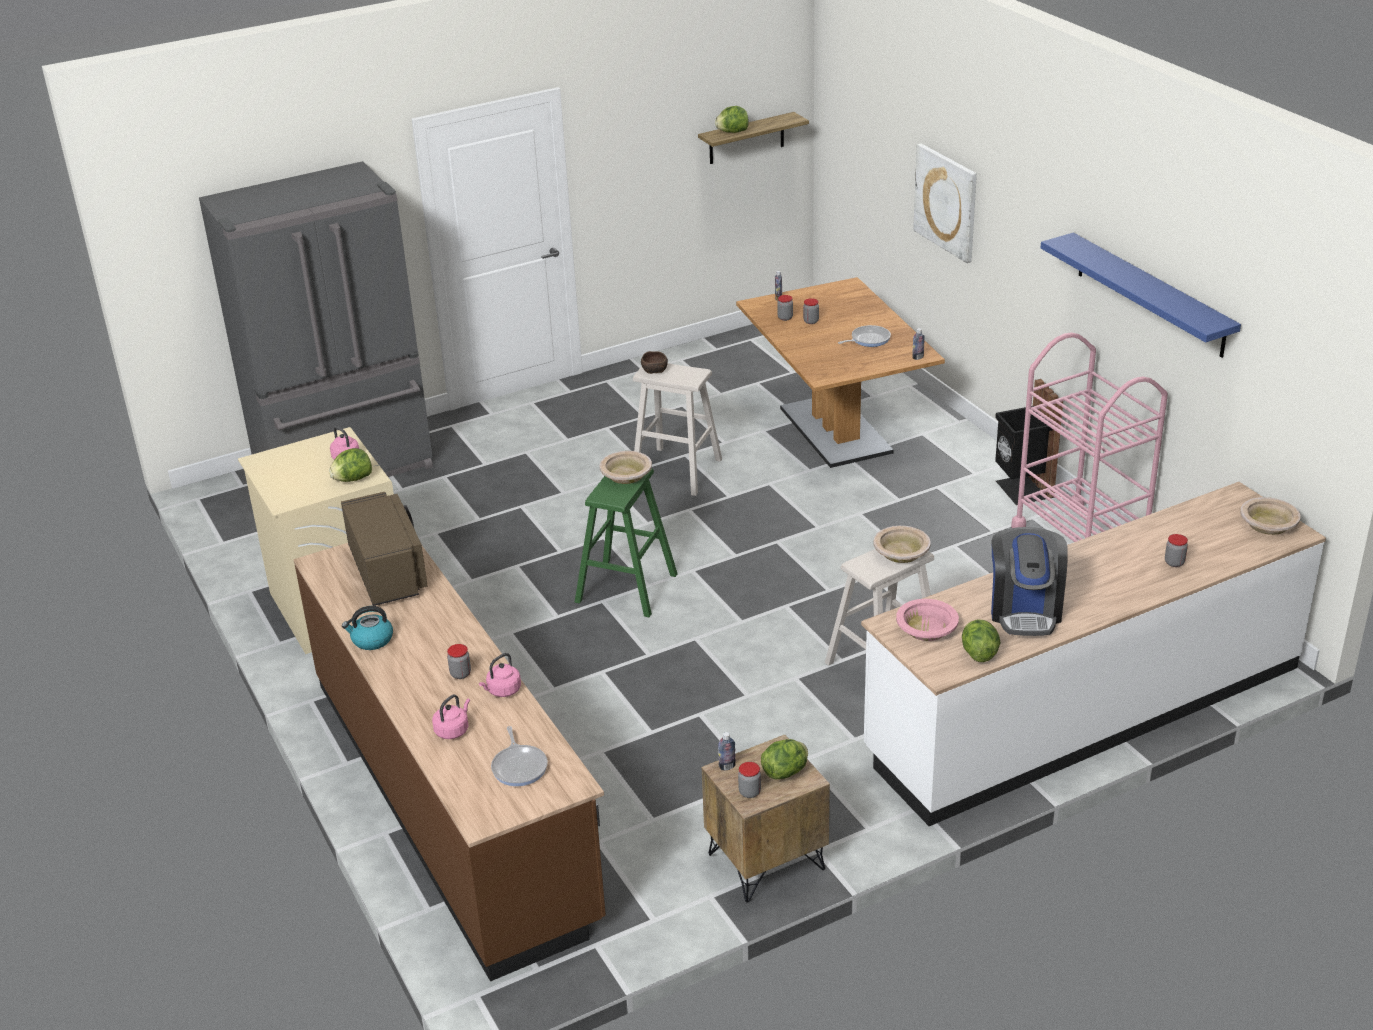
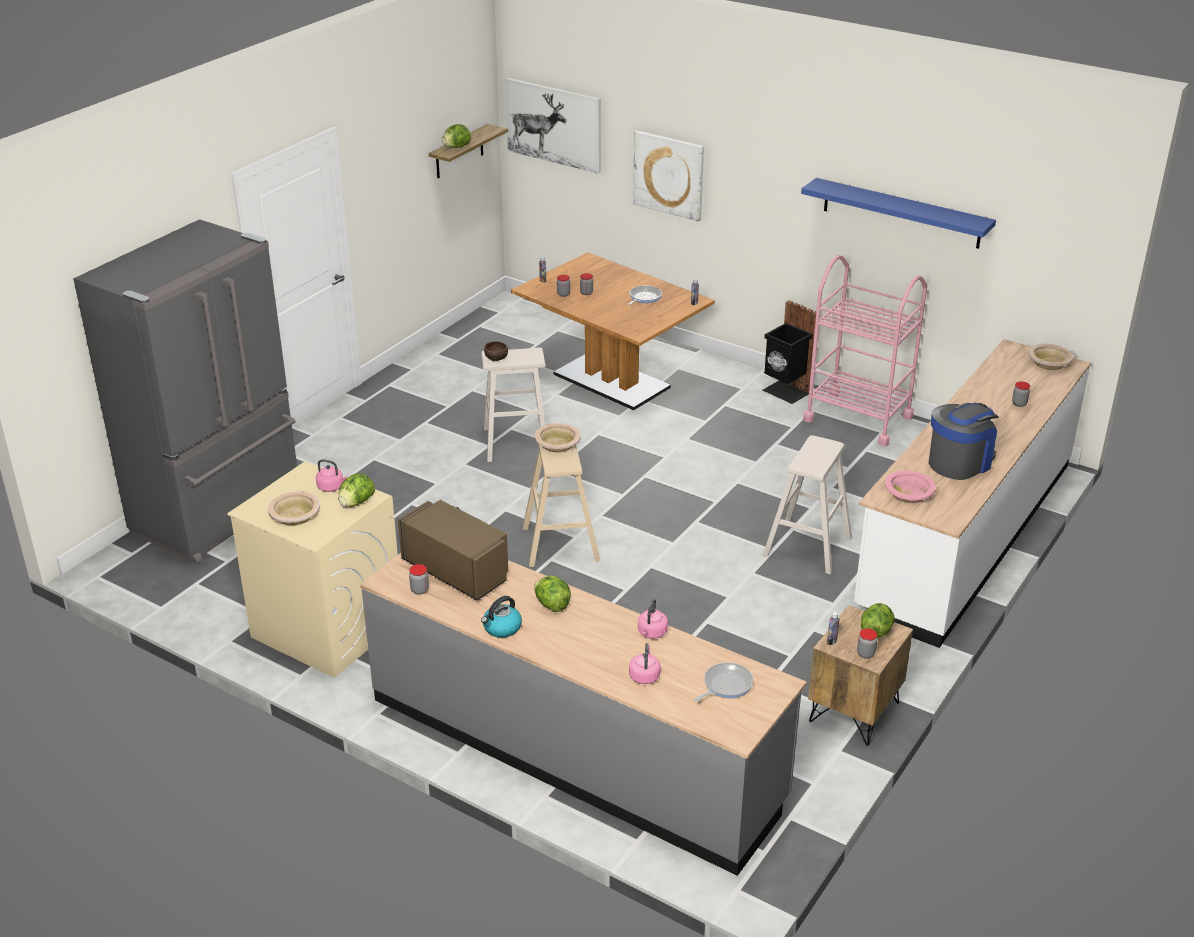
camera: 30 degrees left, 0 degrees up
(453, 797) = (575, 749): brown counter -> grey counter
(460, 674) = (604, 631): jar -> jar (419, 590)
(519, 766) = (725, 685): frying pan -> frying pan turned 90 degrees counterclockwise
(626, 588) = (560, 543): green stool -> beige stool
(855, 123) = (553, 125): none -> picture
(901, 552) = (821, 447): beige bowl -> beige bowl (295, 515)
(978, 653) = (960, 501): lettuce -> lettuce (551, 605)
(1025, 610) = (959, 462): coffee machine -> coffee machine turned 105 degrees counterclockwise

